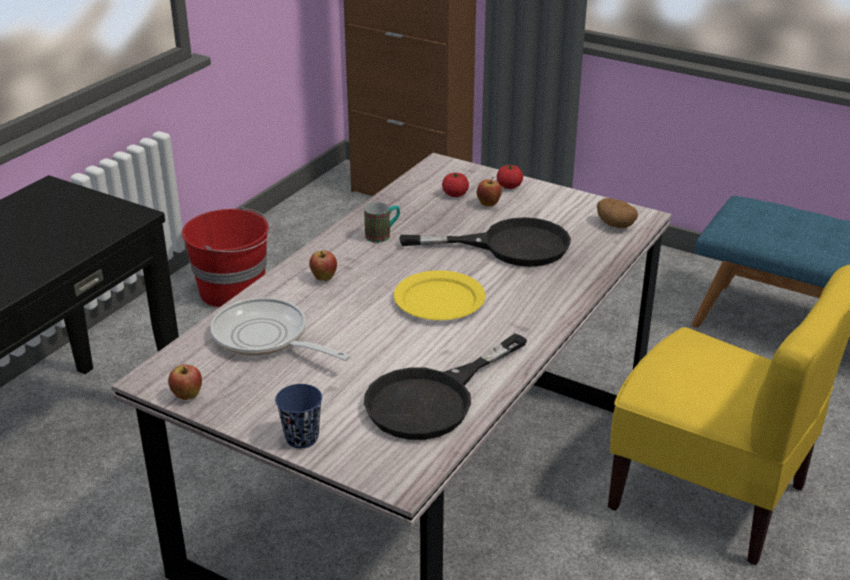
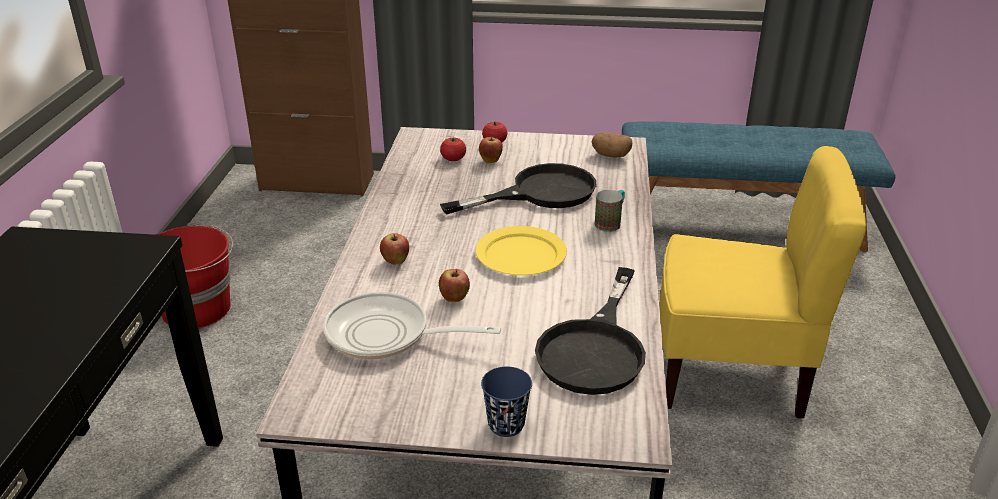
camera: 25 degrees left, 0 degrees up
(187, 396) = (352, 419): apple -> apple (454, 299)
(383, 235) = (418, 209): mug -> mug (610, 223)

